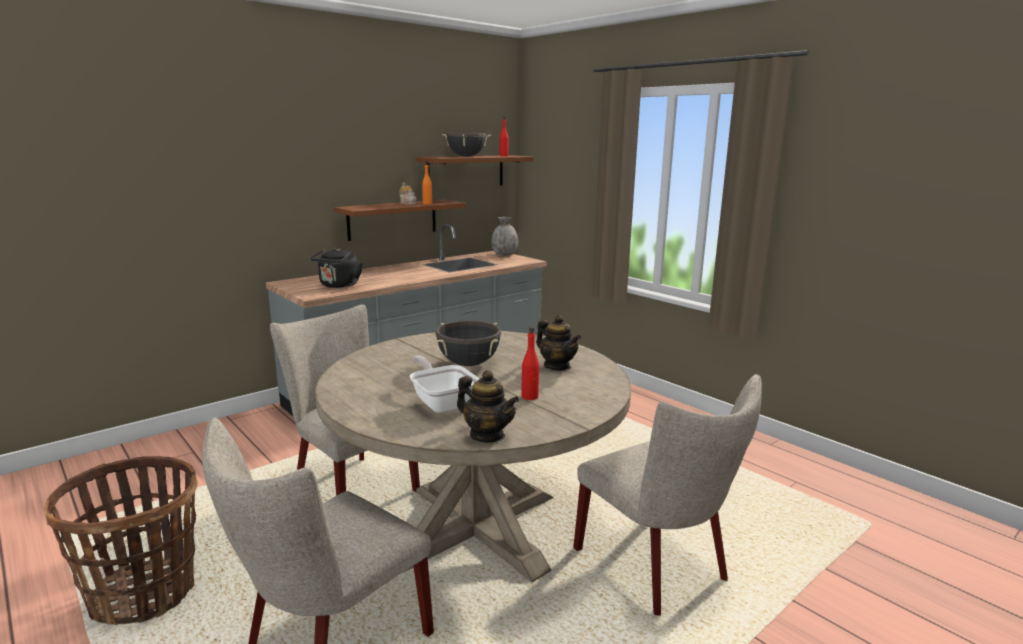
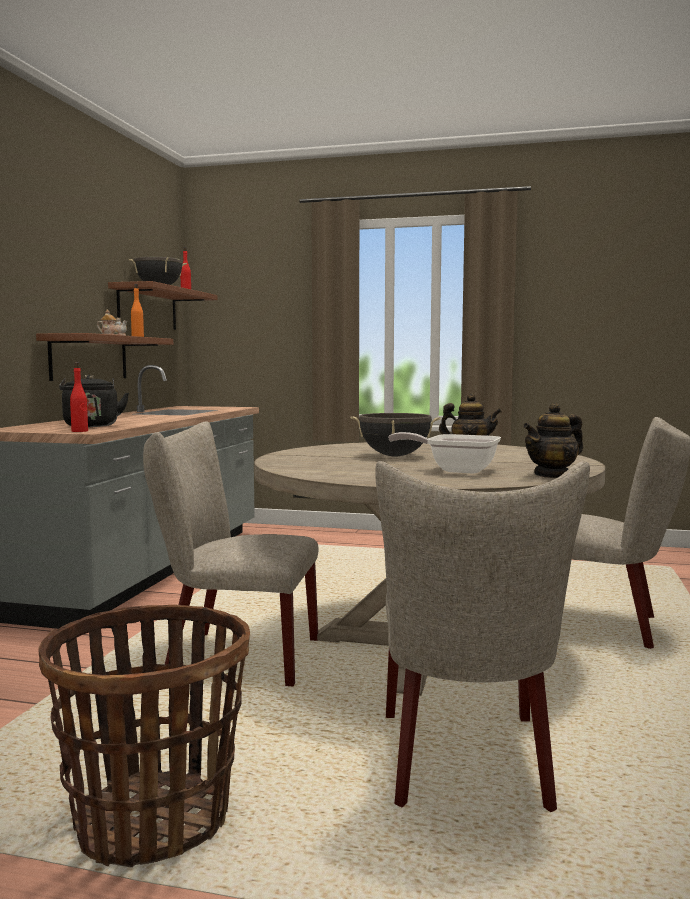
camera: 35 degrees left, 10 degrees down
(487, 435) = (553, 475): teapot -> teapot turned 150 degrees clockwise
(504, 255) = (199, 406): grey vase -> none
(530, 397) = (508, 460): red bottle -> red bottle (80, 431)

